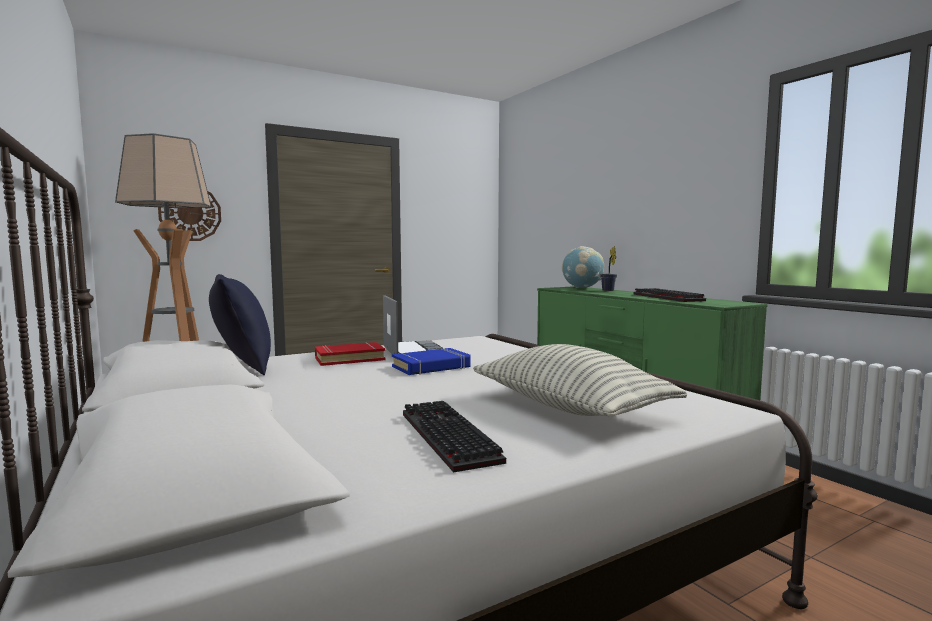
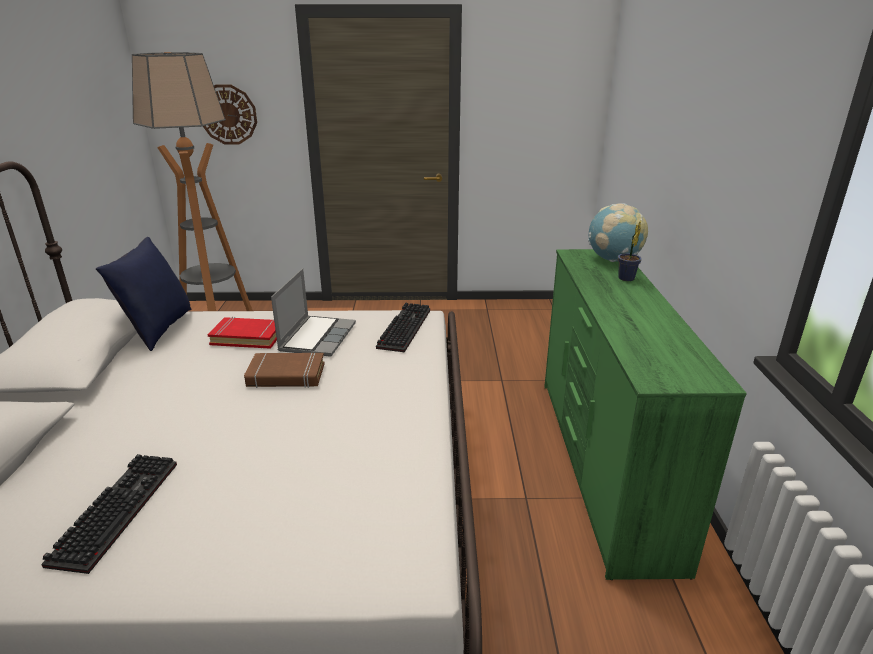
camera: 30 degrees right, 20 degrees up
(431, 367) = (286, 375): blue book -> brown book
(569, 407) = (274, 503): pillow -> none
(665, 297) = (640, 329): keyboard -> keyboard (403, 328)

